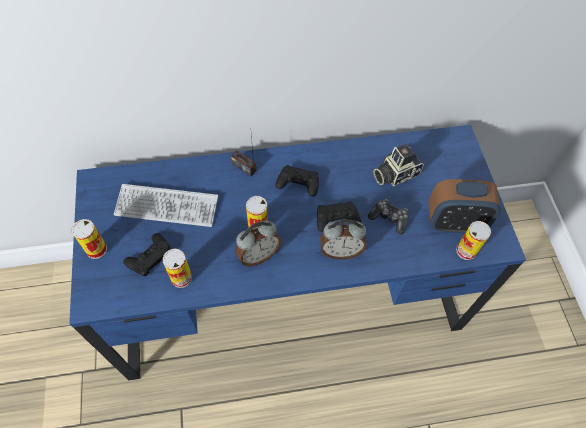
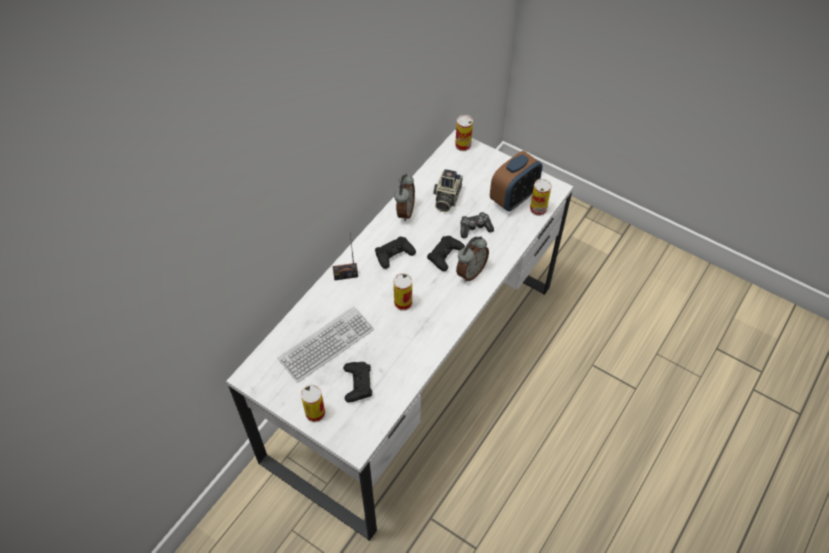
camera: 45 degrees left, 5 degrees down
(181, 278) = (395, 376): can -> can (463, 145)
(258, 255) = (425, 319): alarm clock -> alarm clock (404, 211)
(289, 293) = (414, 370): blue desk -> white desk

